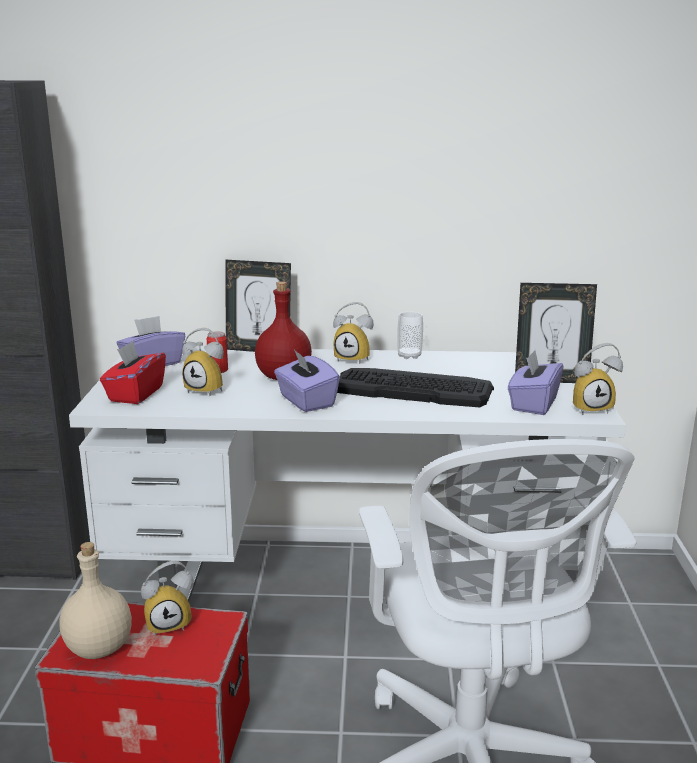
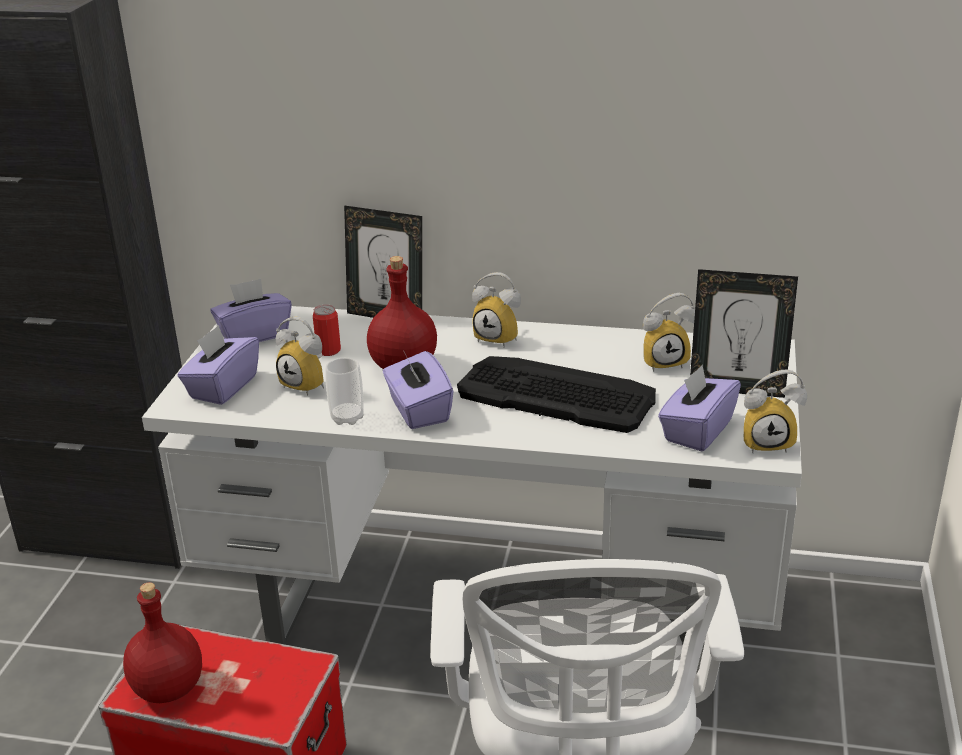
camera: 10 degrees right, 10 degrees up
(100, 648) = (170, 688): beige bottle -> red bottle
(135, 394) = (222, 387): red tissue box -> purple tissue box
(169, 623) = (249, 663): alarm clock -> alarm clock (665, 361)
(409, 356) = (571, 335): cup -> cup (347, 418)

